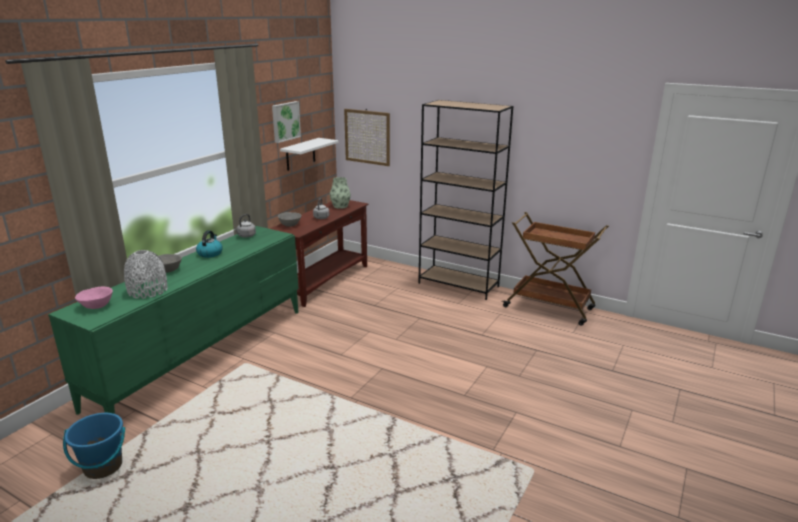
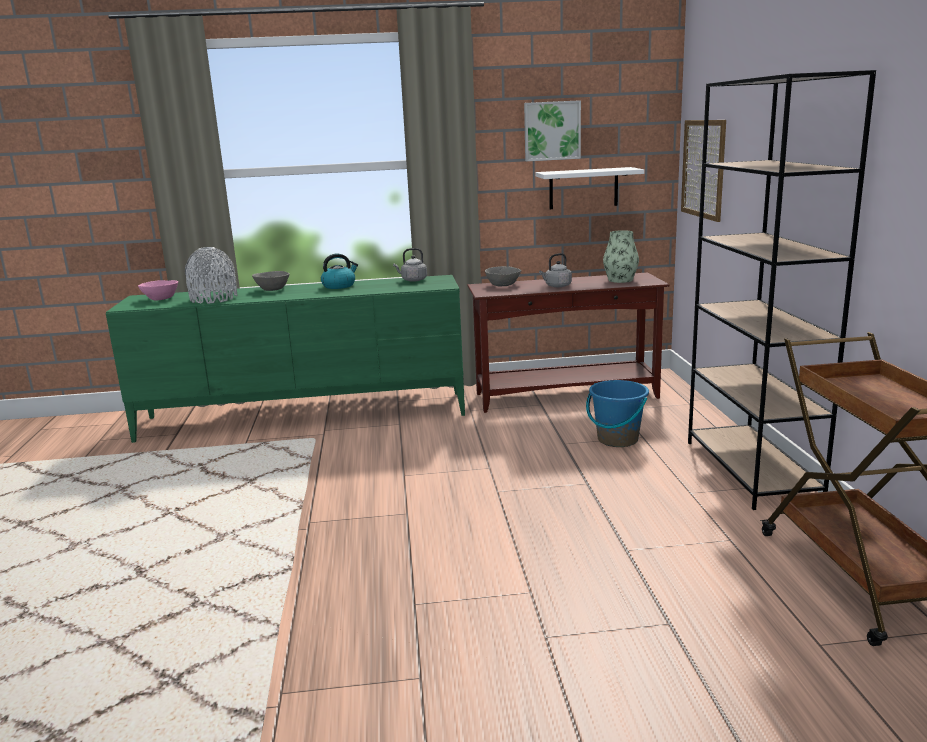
camera: 55 degrees right, 5 degrees down
(103, 467) = (74, 462): blue bucket -> blue bucket (617, 439)

